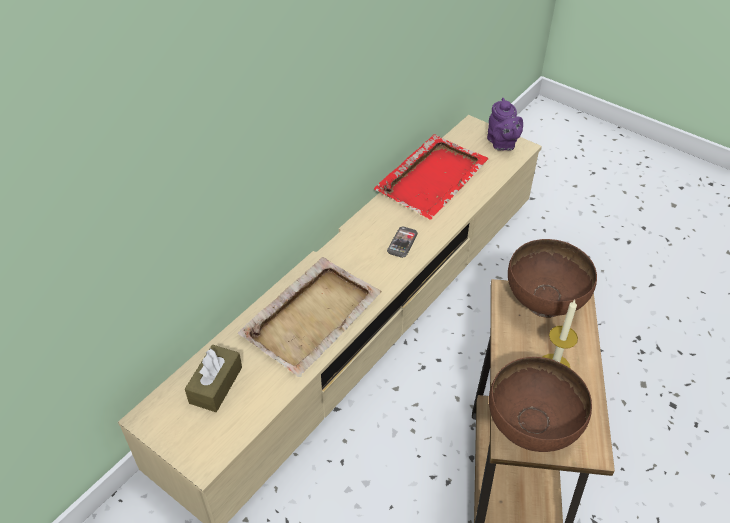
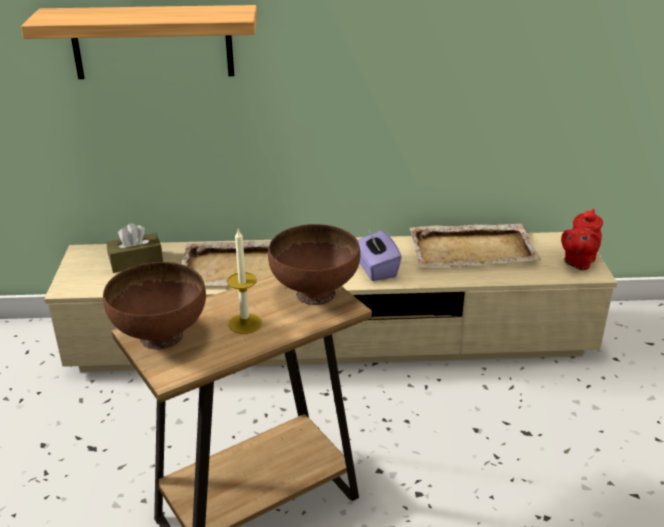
camera: 50 degrees right, 15 degrees down
(162, 155) = (152, 42): none -> shelf
(402, 243) = (376, 269): phone -> purple tissue box
(433, 178) = (473, 249): red tray -> beige tray
(502, 144) = (578, 262): purple teapot -> red teapot

